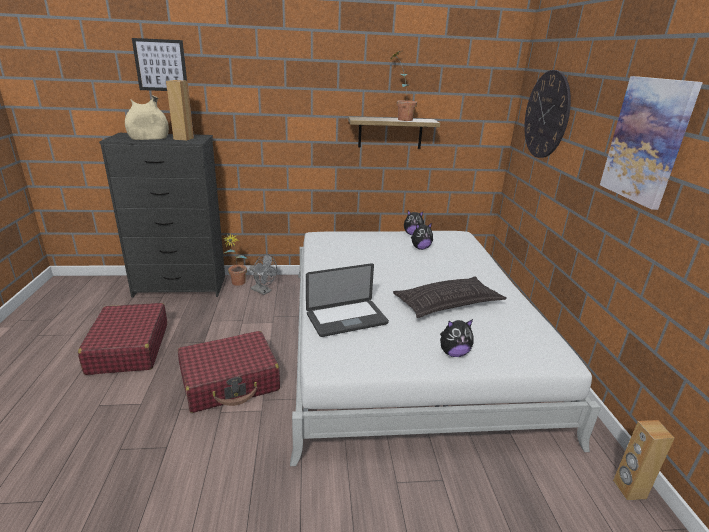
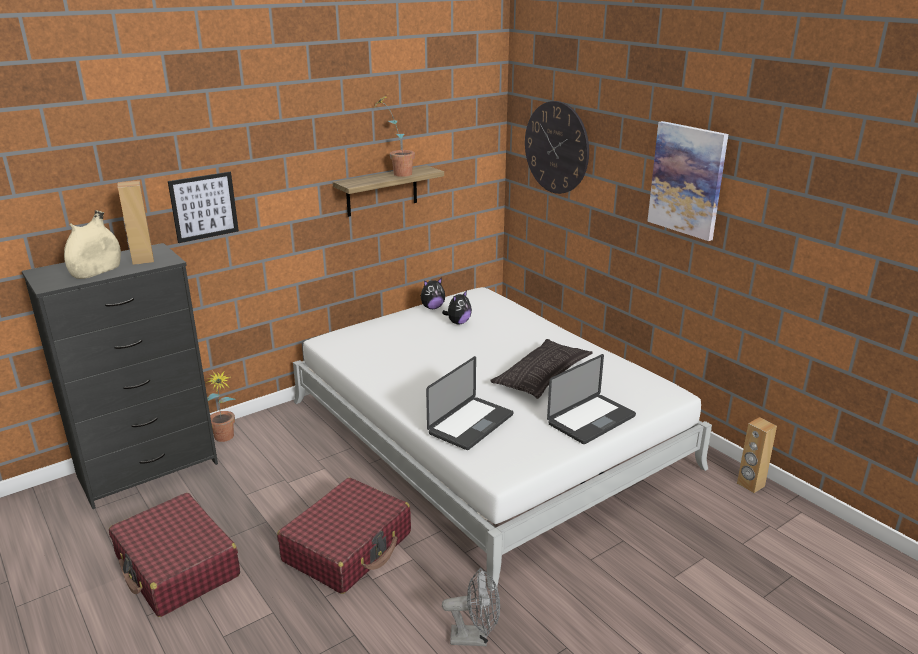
camera: 30 degrees left, 0 degrees up
(161, 65) = (78, 162): picture -> picture (204, 206)
(263, 291) = (271, 436): grey fan -> grey fan (475, 637)
(453, 353) = (591, 420): plush toy -> laptop

